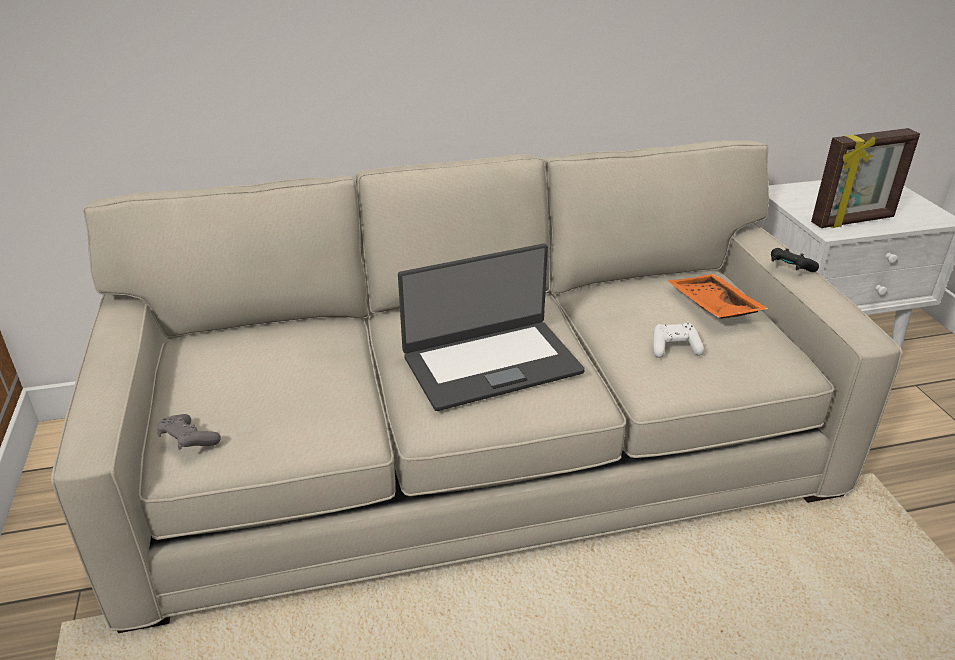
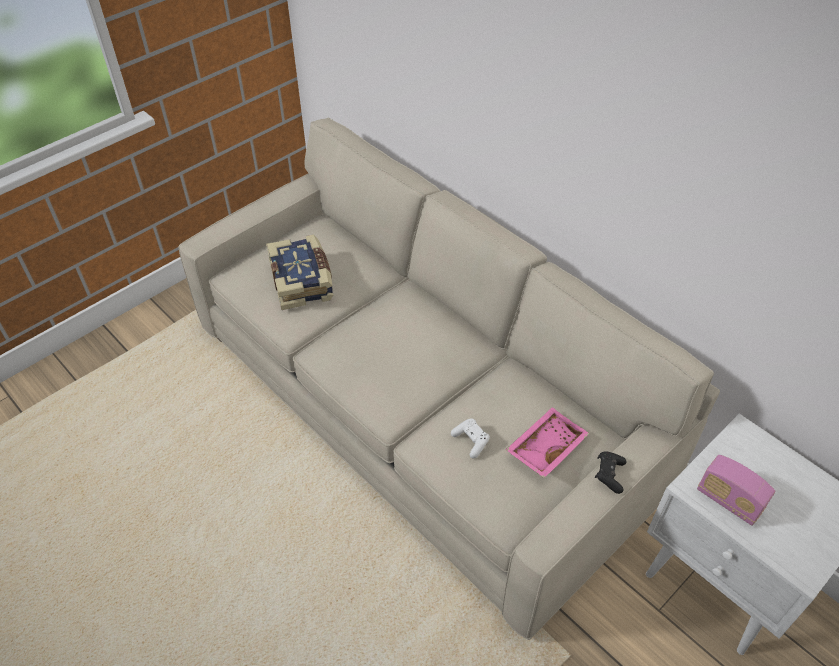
camera: 60 degrees right, 15 degrees up
(188, 441) = (243, 271): grey game controller -> none
(284, 389) = (302, 281): none -> book
(491, 363) = (386, 354): laptop -> none
(711, 307) = (545, 447): orange tray -> pink tray
(853, 221) = (728, 501): picture frame -> radio

